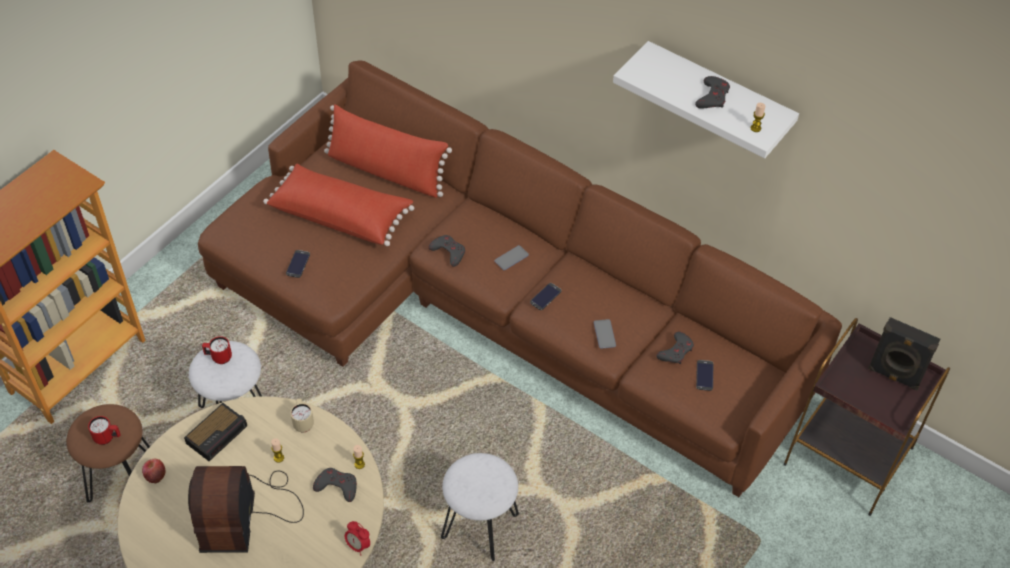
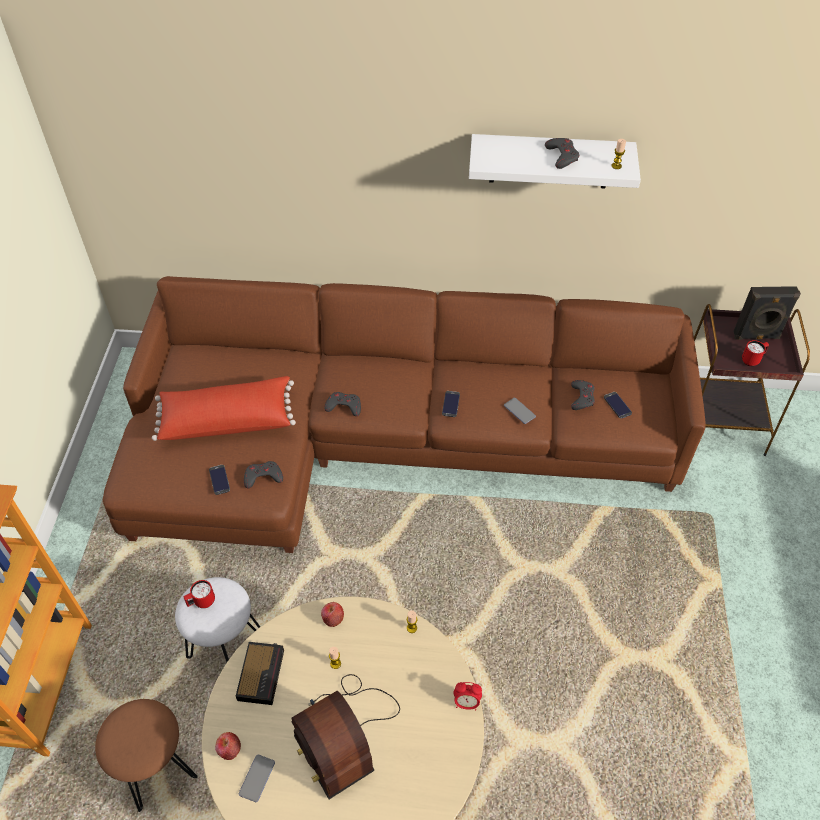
camera: 30 degrees left, 0 degrees up
(107, 438) = (145, 740): red mug -> red mug (752, 360)
(303, 422) = (333, 618): beige mug -> apple
(337, 486) = (407, 659): grey game controller -> grey game controller (263, 477)
(386, 171) = (239, 364): red pillow -> none
(480, 527) = (504, 625): white stool -> none
(511, 258) = (399, 386): phone -> phone (257, 778)

